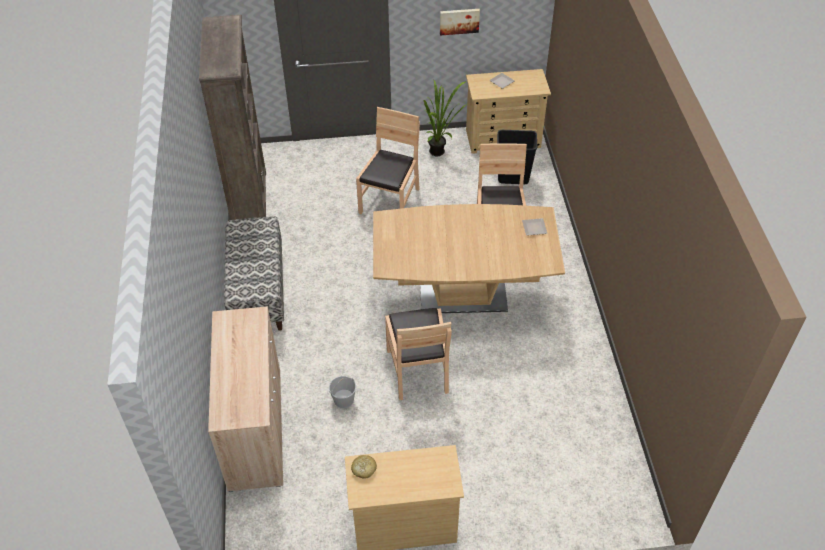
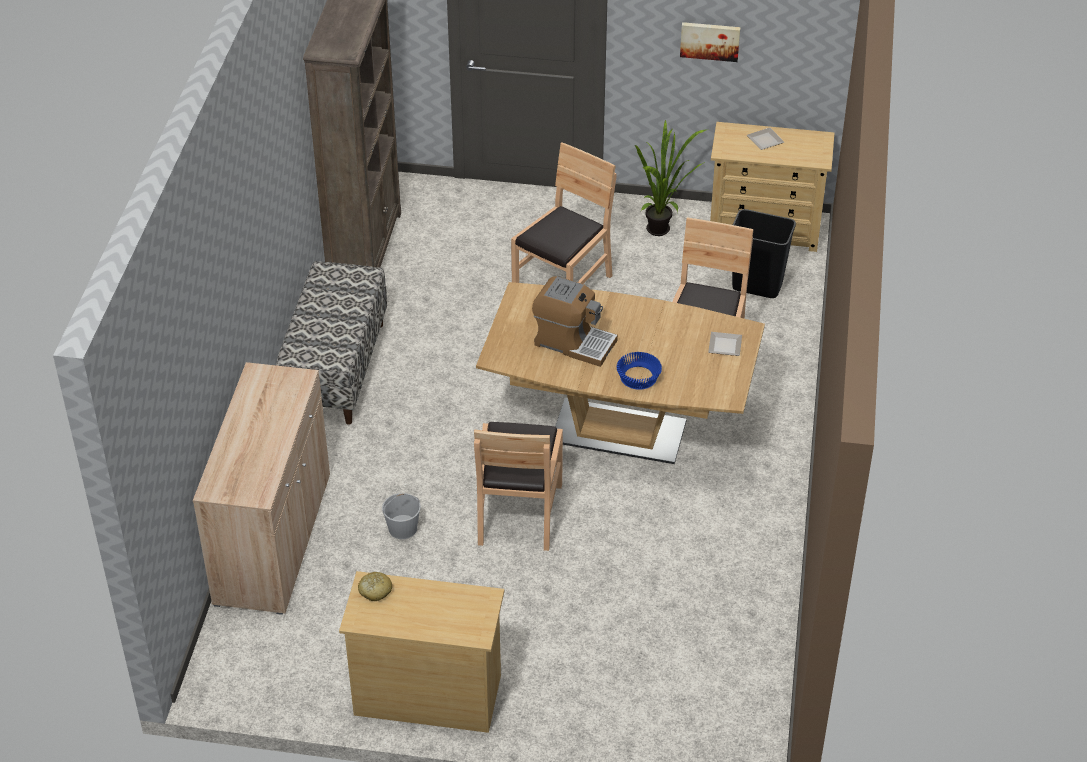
camera: 15 degrees right, 5 degrees down
(433, 246) = (573, 342): none -> coffee machine
(486, 262) = (638, 377): none -> blue bowl

